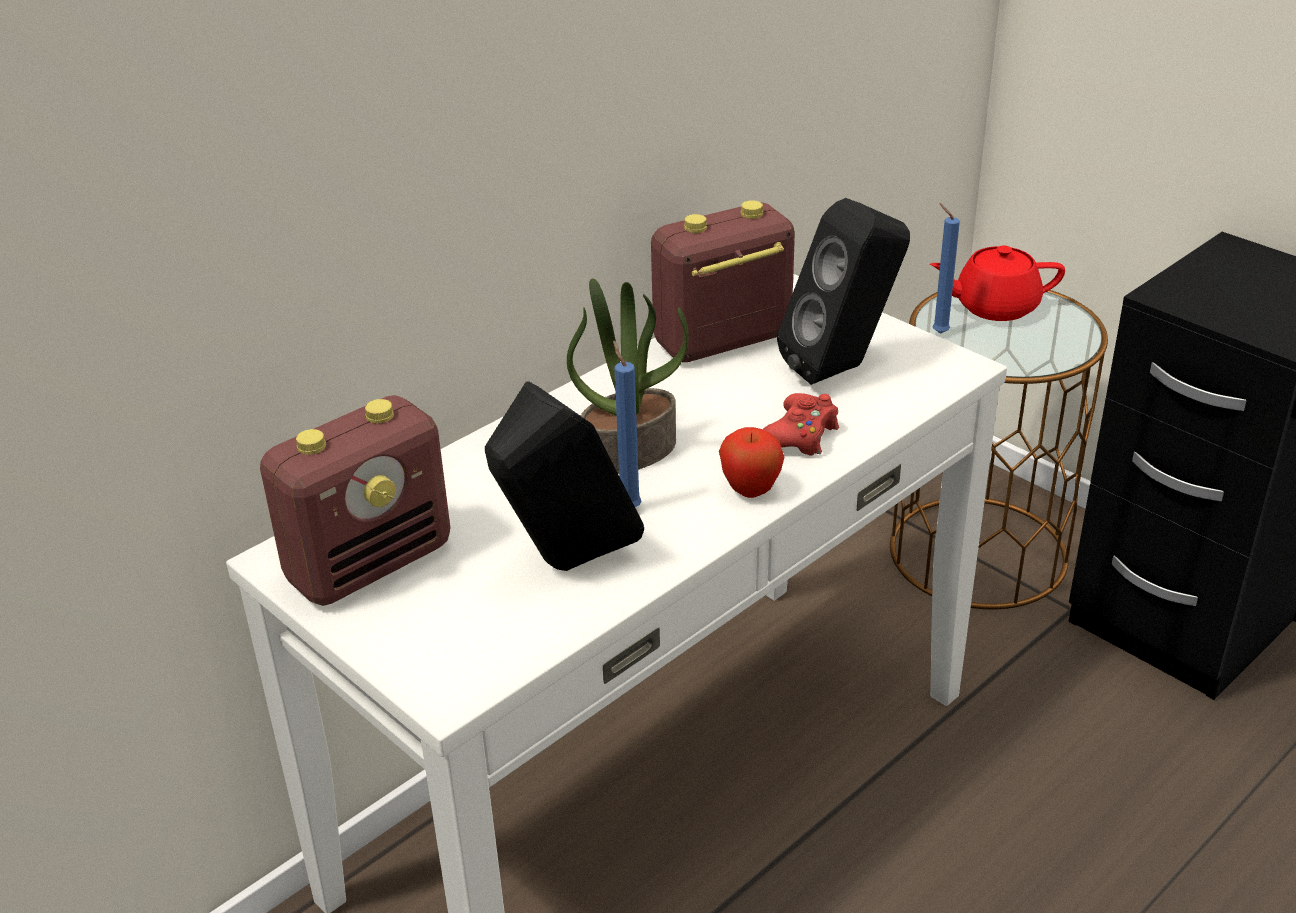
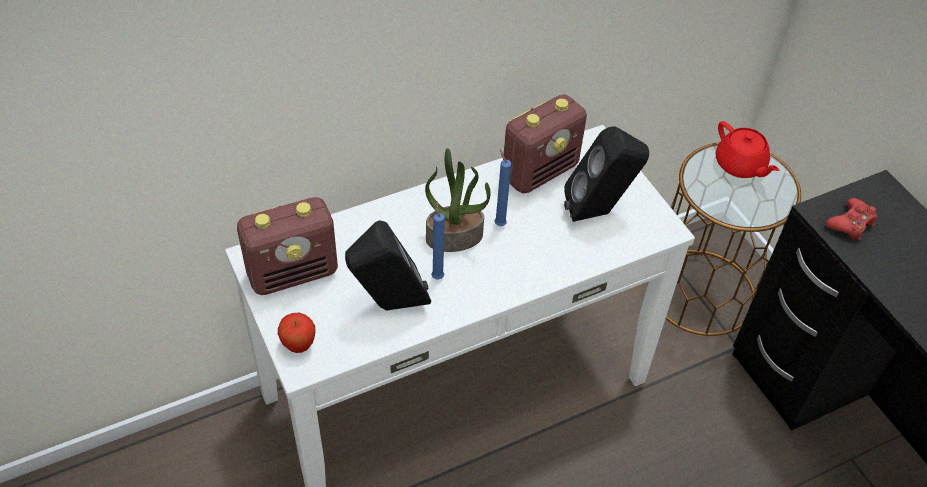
camera: 15 degrees right, 15 degrees up
(721, 342) = (540, 171): radio -> radio turned 150 degrees clockwise
(750, 491) = (506, 284): apple -> apple (299, 345)
(799, 435) = (551, 254): red game controller -> red game controller (851, 224)
(937, 332) = (695, 176): blue candle -> blue candle (499, 223)
(994, 307) = (740, 165): red teapot -> red teapot turned 135 degrees counterclockwise

